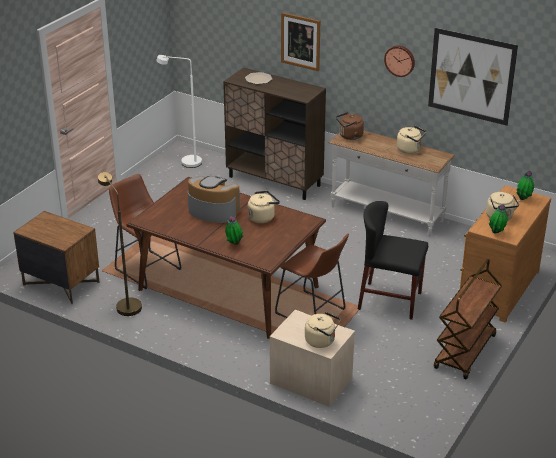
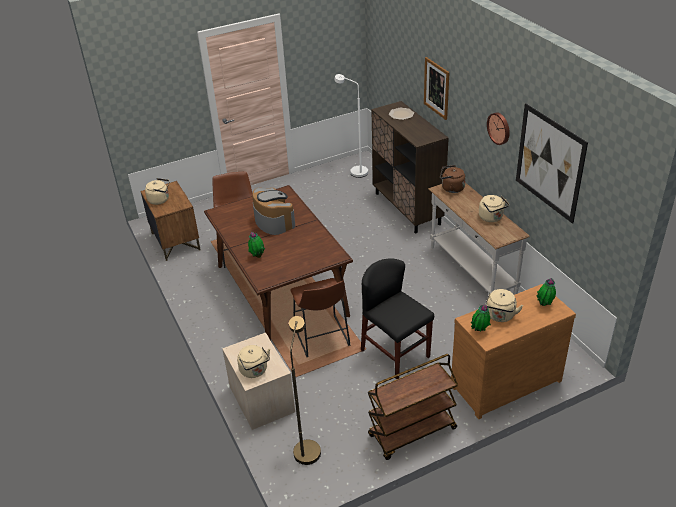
camera: 35 degrees right, 5 degrees up
(125, 304) = (198, 275): brown floor lamp -> brown floor lamp (307, 447)
(262, 217) = (304, 240): beige kettle -> beige kettle (160, 200)

